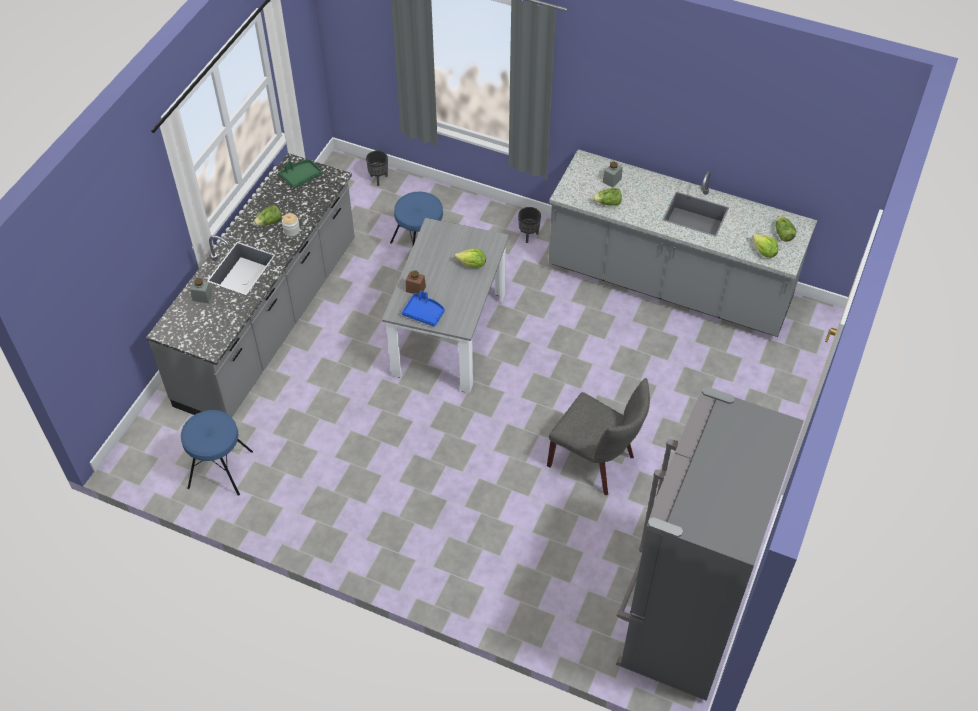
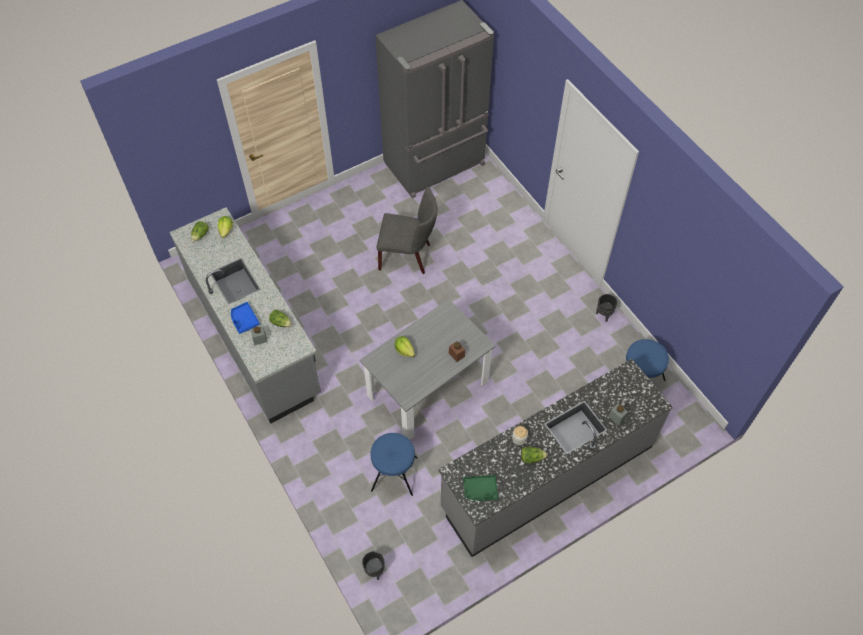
camera: 145 degrees left, 5 degrees up
(424, 313) = (464, 333): blue tray -> blue tray (244, 320)
(529, 235) = (308, 435): black planter -> black planter (603, 315)
(596, 462) = (408, 256): grey chair -> grey chair turned 120 degrees clockwise

